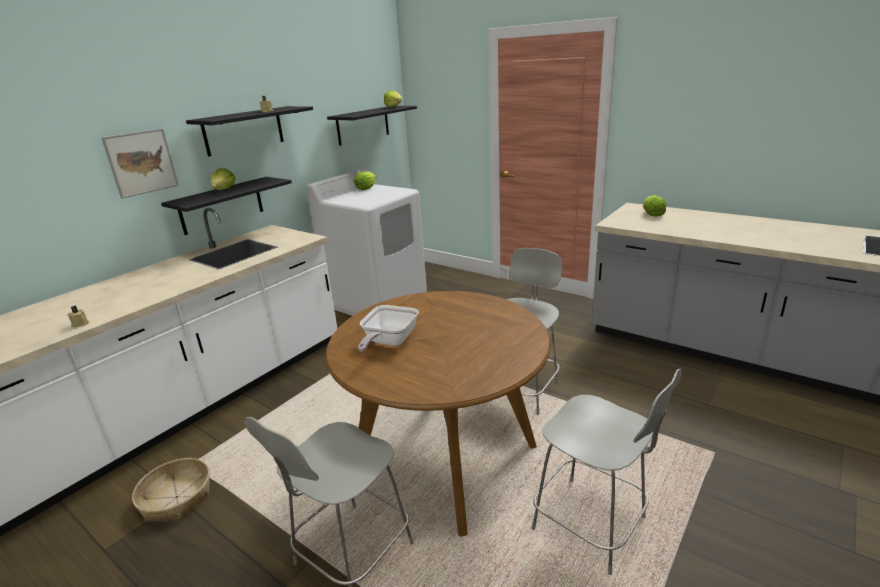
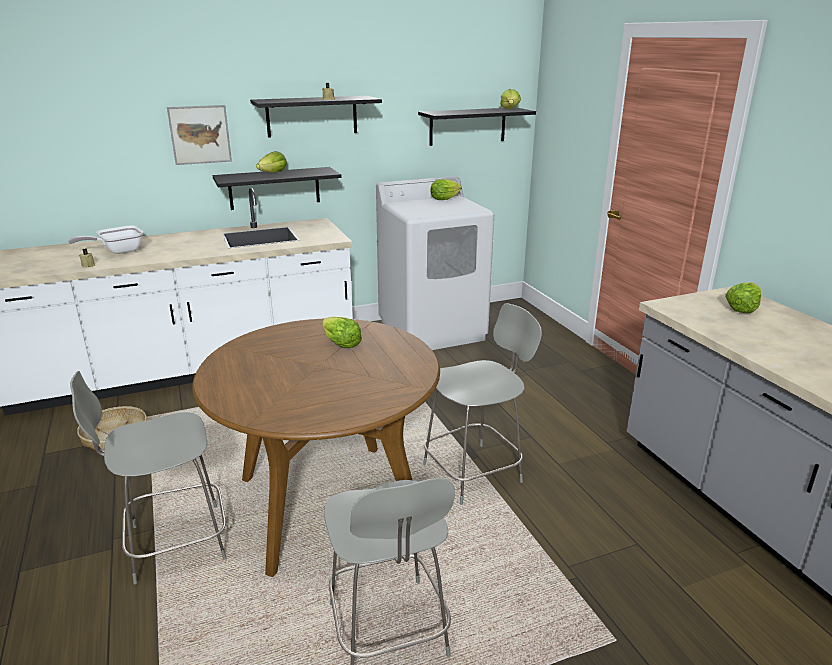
camera: 30 degrees right, 0 degrees up
(388, 342) = (274, 356): frying pan -> frying pan (118, 251)
(427, 315) = (340, 343): none -> lettuce

